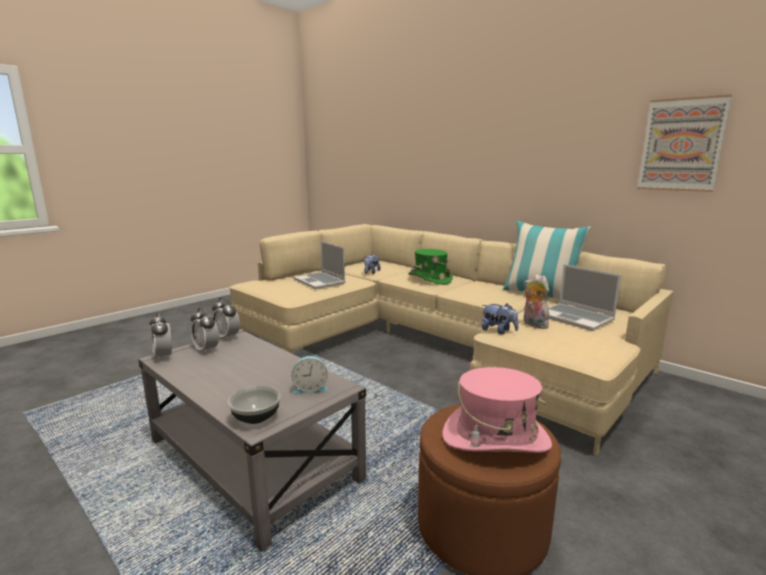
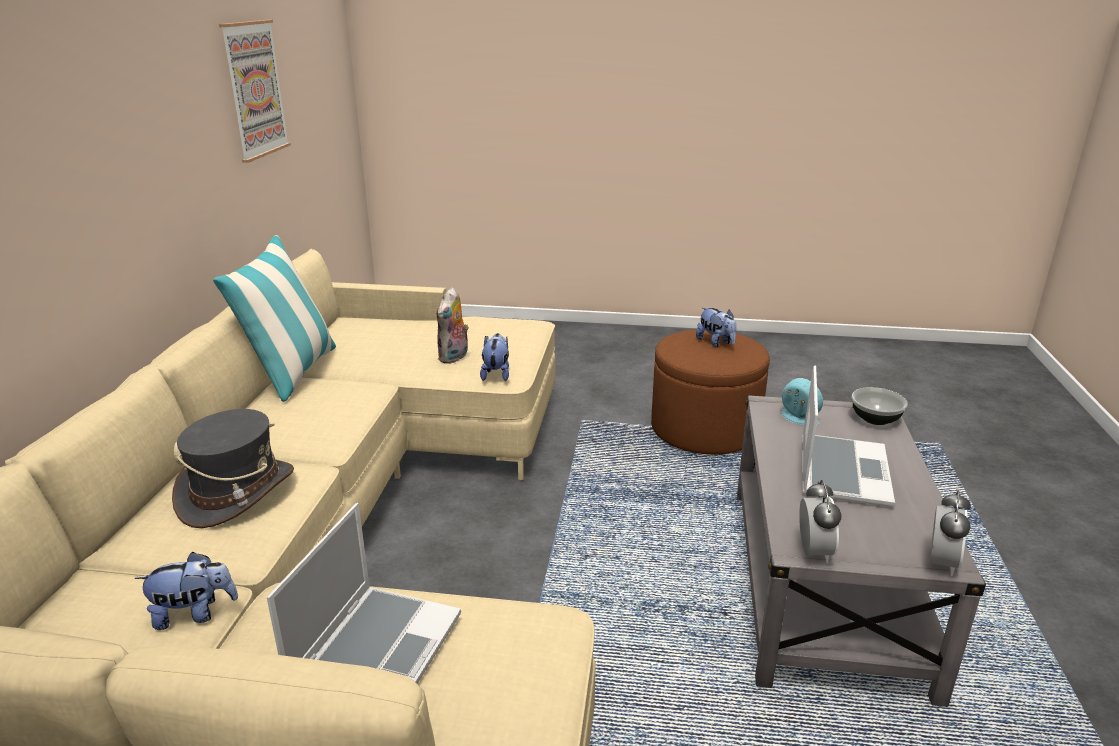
camera: 125 degrees left, 10 degrees up
(206, 349) = (866, 541): alarm clock -> none
(429, 279) = (237, 493): green hat -> grey hat
(495, 438) = (716, 343): pink hat -> plush toy
(576, 318) = (402, 339): laptop -> laptop (841, 471)

